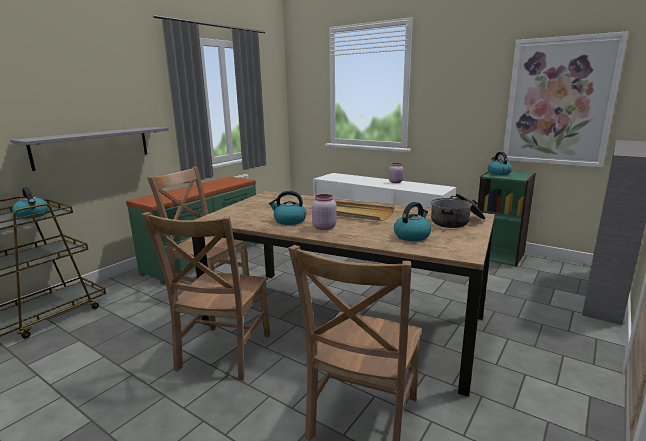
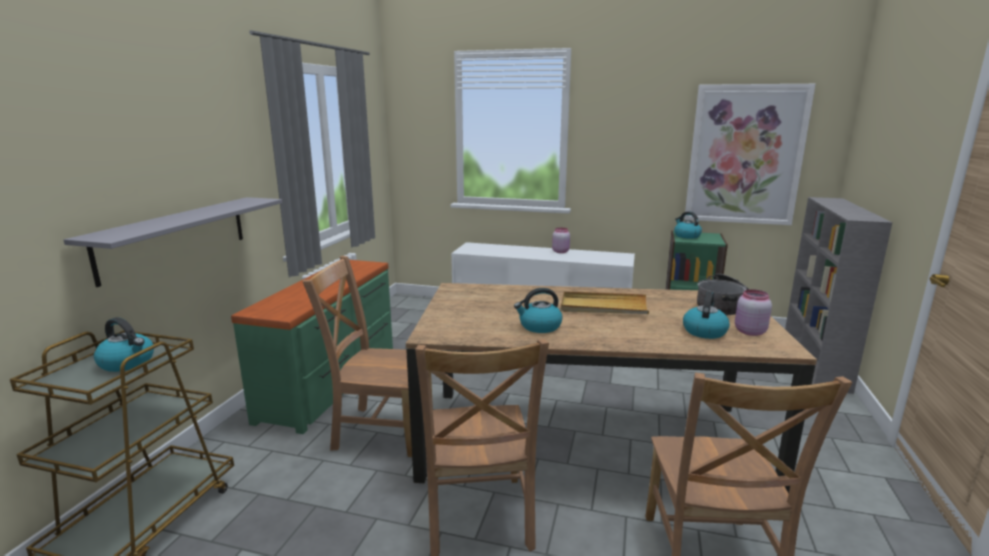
camera: 20 degrees left, 0 degrees up
(323, 227) = (593, 331): pink jar -> pink jar (749, 332)

